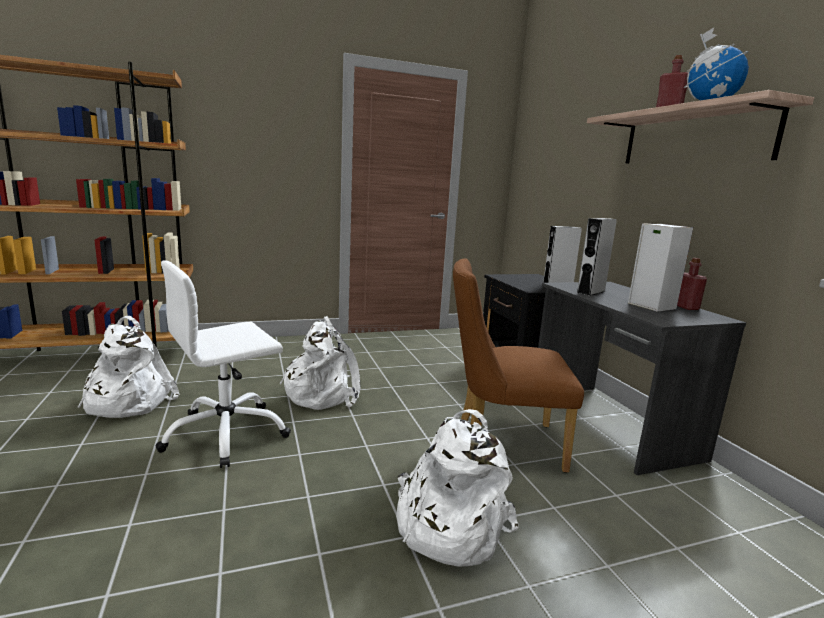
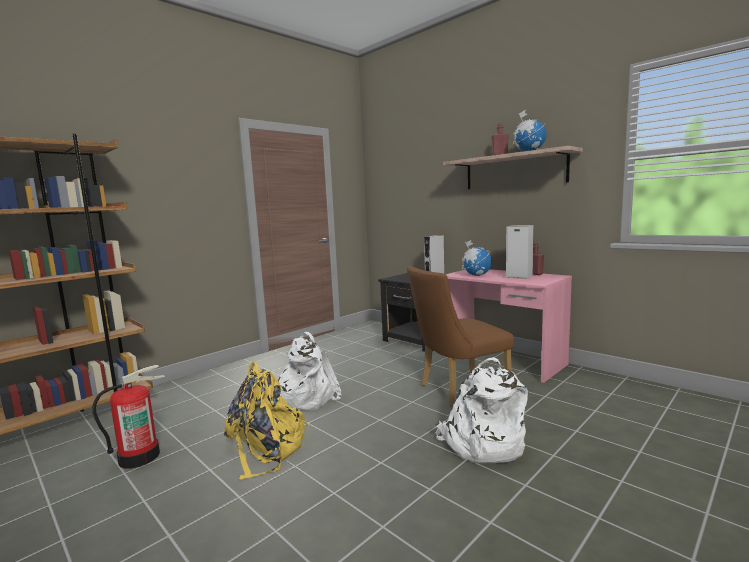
camera: 25 degrees left, 5 degrees down
(127, 401) = (139, 457): white backpack -> fire extinguisher
(226, 434) = (267, 448): white office chair -> yellow backpack
(591, 292) = (476, 275): grey speaker -> globe
(609, 424) = (503, 360): grey desk -> pink desk

